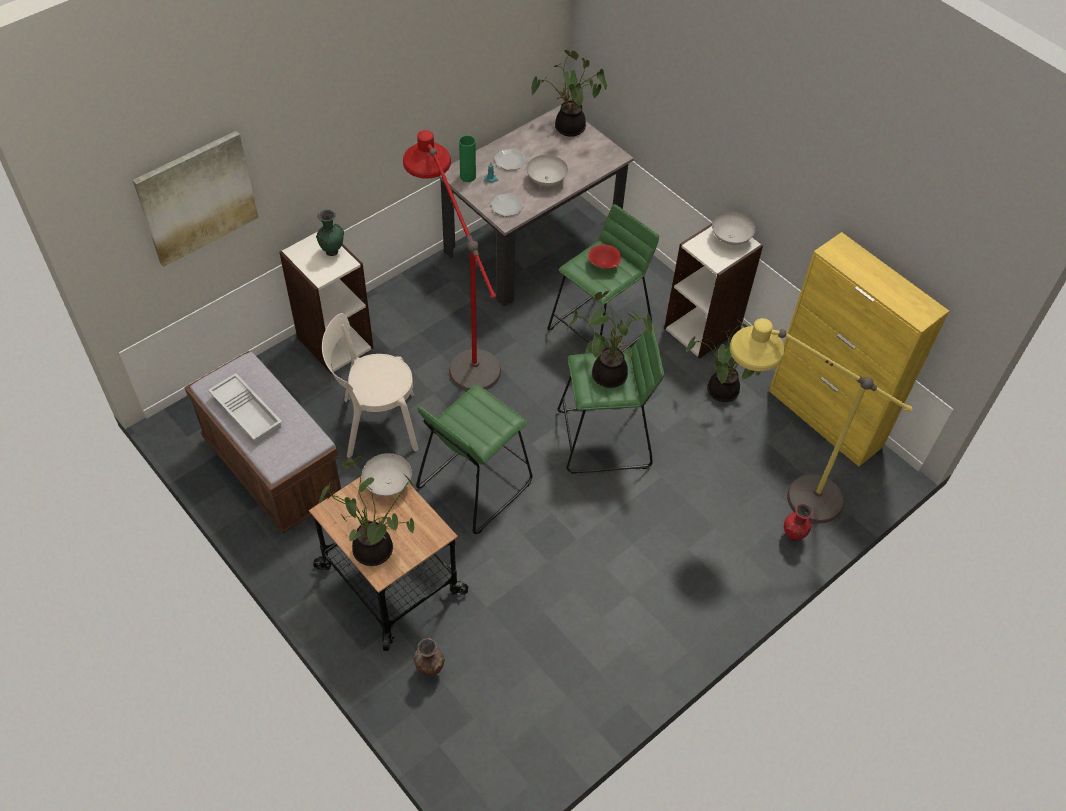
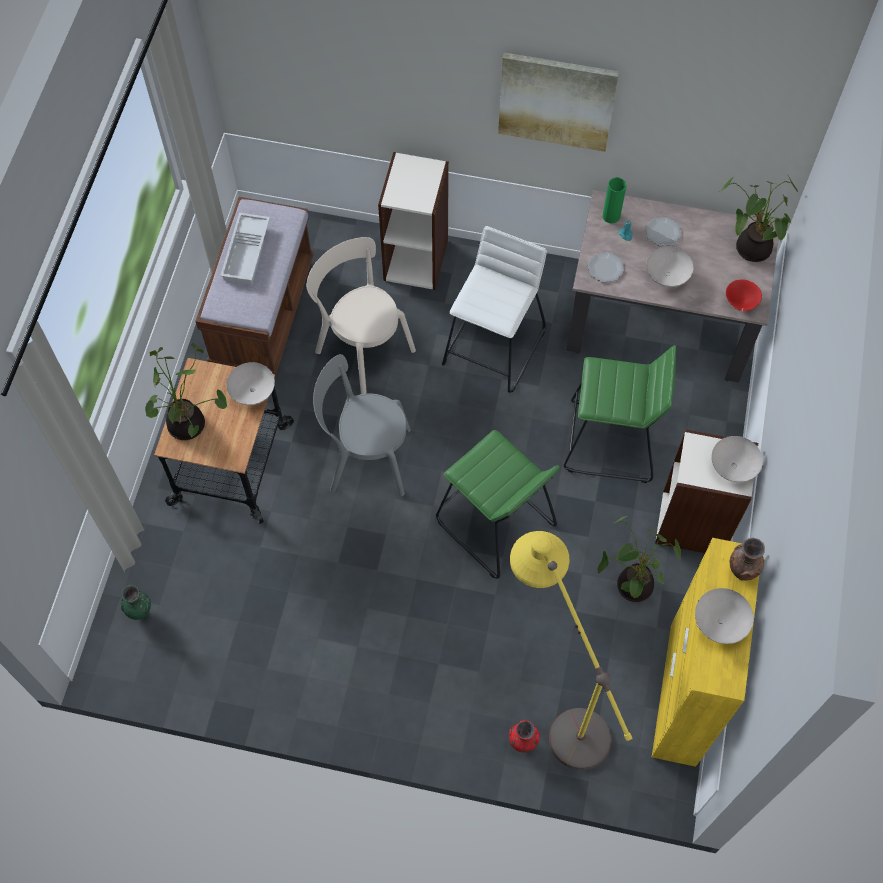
camera: 55 degrees right, 10 degrees up
(197, 198) = (322, 61): picture -> picture (556, 101)
(332, 251) = (426, 185): green vase -> green vase (141, 612)
(429, 670) = (176, 546): brown vase -> brown vase (740, 572)
(458, 345) = (494, 347): red floor lamp -> white stool
(474, 485) = (365, 458): green stool -> grey chair
(604, 265) = (621, 388): red bowl -> red bowl (740, 302)
(607, 373) = (499, 471): potted plant -> none
(882, 286) = (721, 622): none -> white bowl

